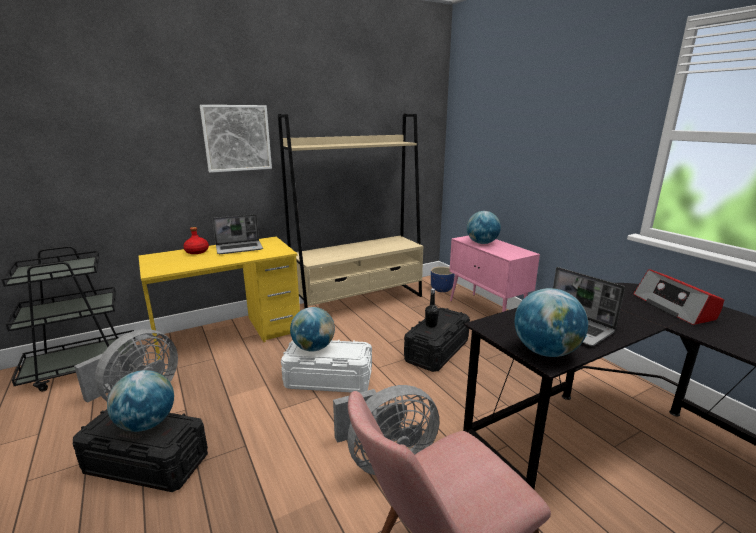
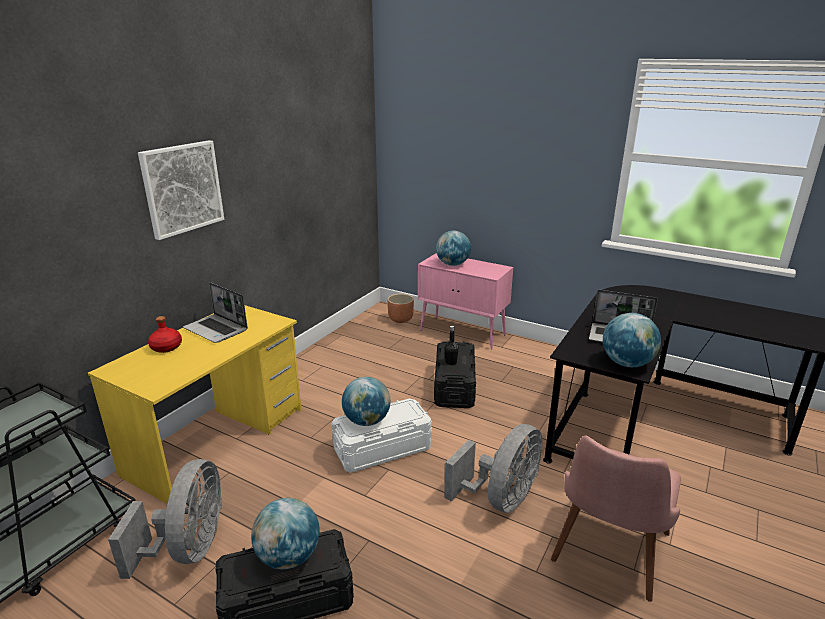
camera: 30 degrees left, 5 degrees up
(240, 248) = (217, 329): laptop -> laptop turned 90 degrees clockwise
(359, 302) = (329, 356): beige bookcase -> none
(441, 289) = (400, 319): blue planter -> brown planter
(674, 307) = (662, 301): radio -> none

